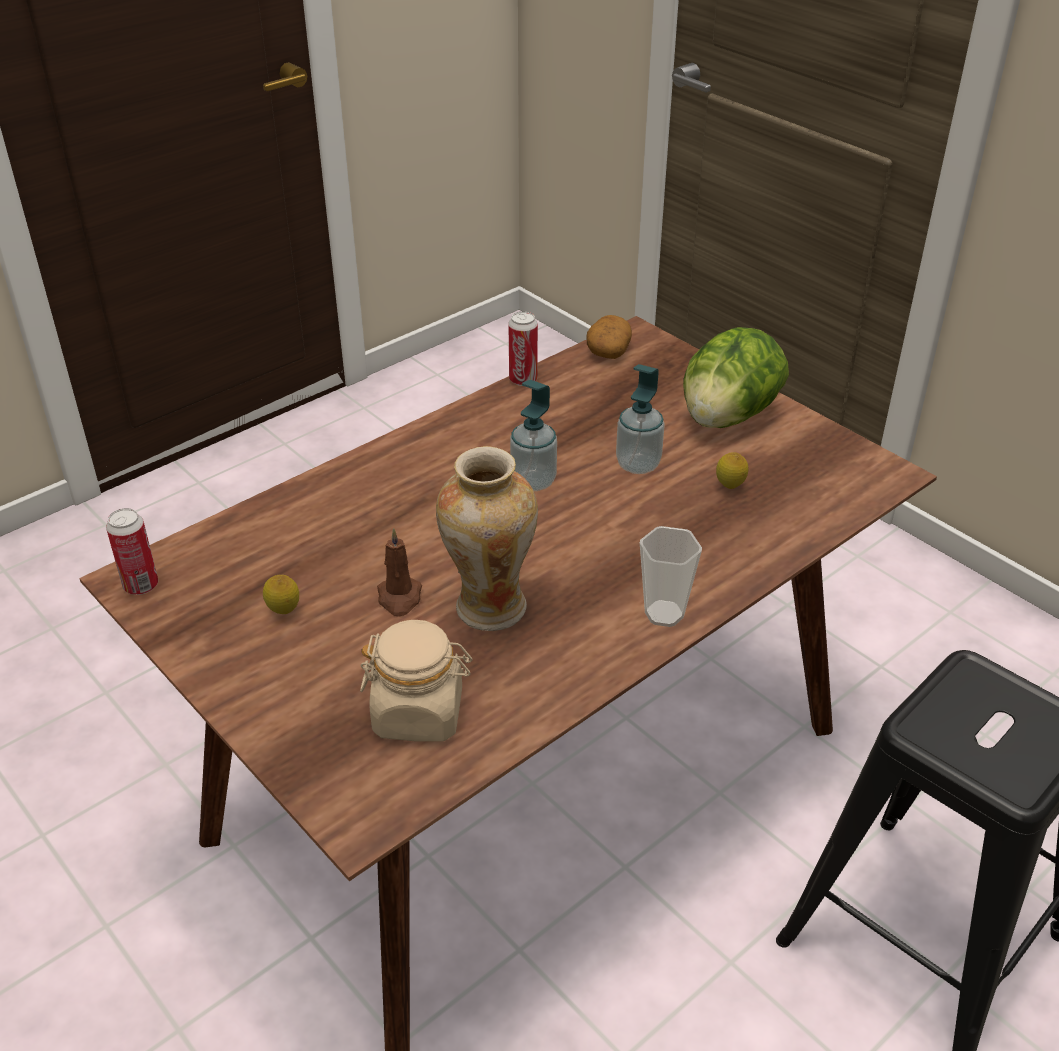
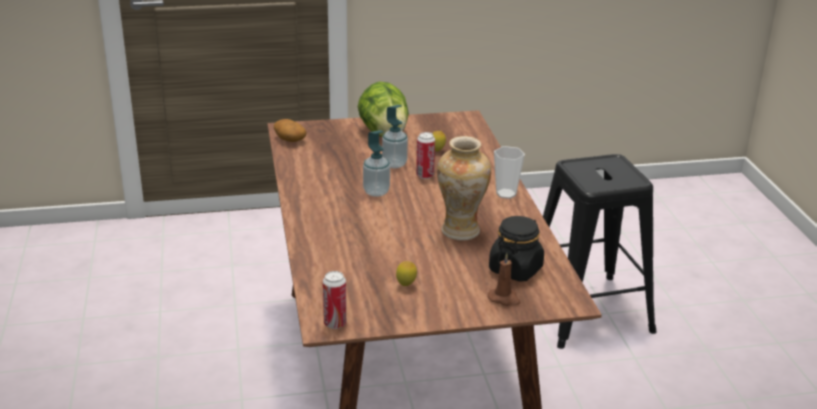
camera: 60 degrees left, 10 degrees down
(399, 598) = (428, 251): brown candle -> brown candle (504, 299)
(419, 713) = (515, 269): beige jar -> black jar
(523, 380) = (285, 167): can -> can (425, 175)

